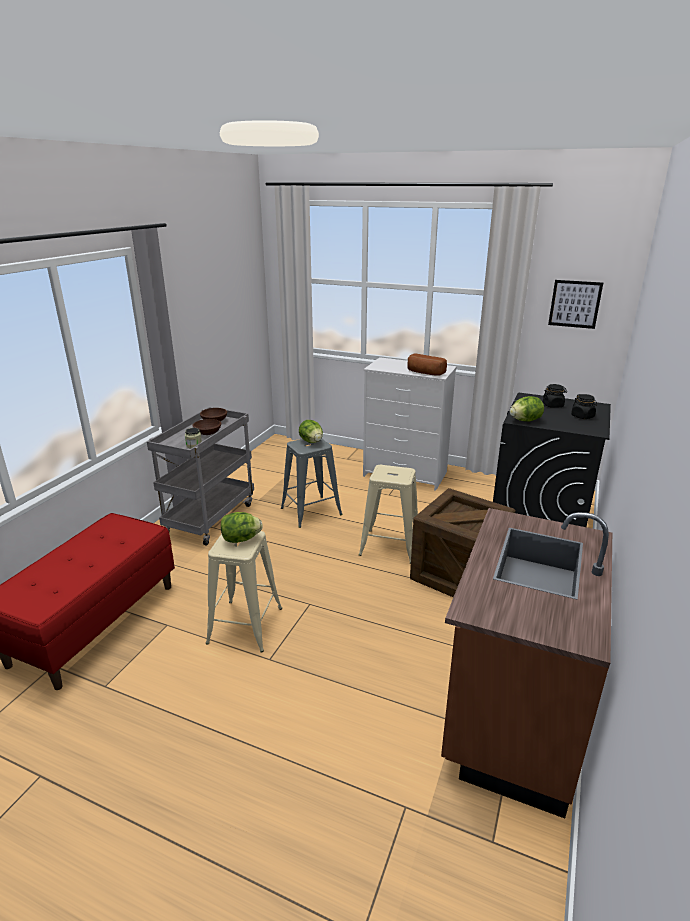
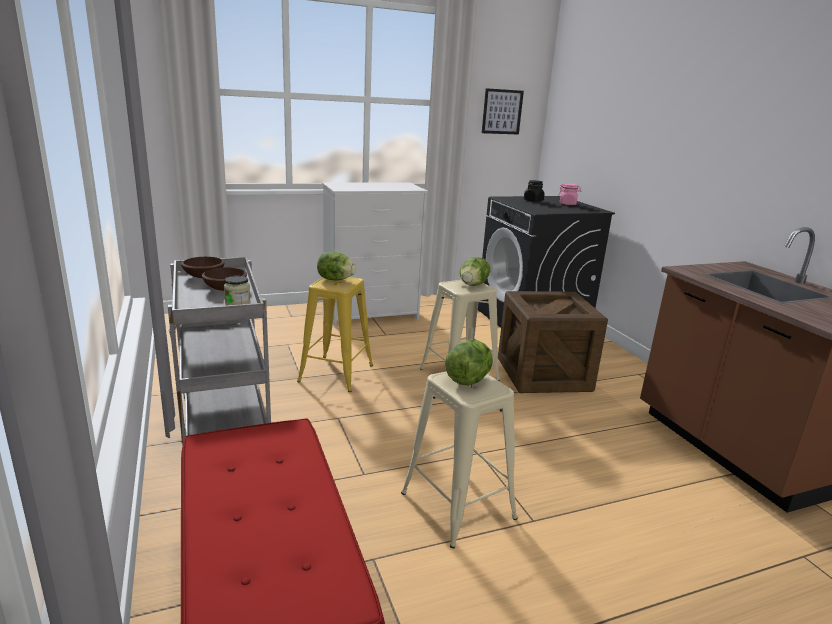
camera: 45 degrees left, 5 degrees down
(311, 511) = (336, 373): grey stool -> yellow stool
(424, 373) = (399, 188): bread -> none
(525, 420) = (544, 211): lettuce -> lettuce (473, 285)
(582, 416) = (567, 204): black jar -> pink jar

